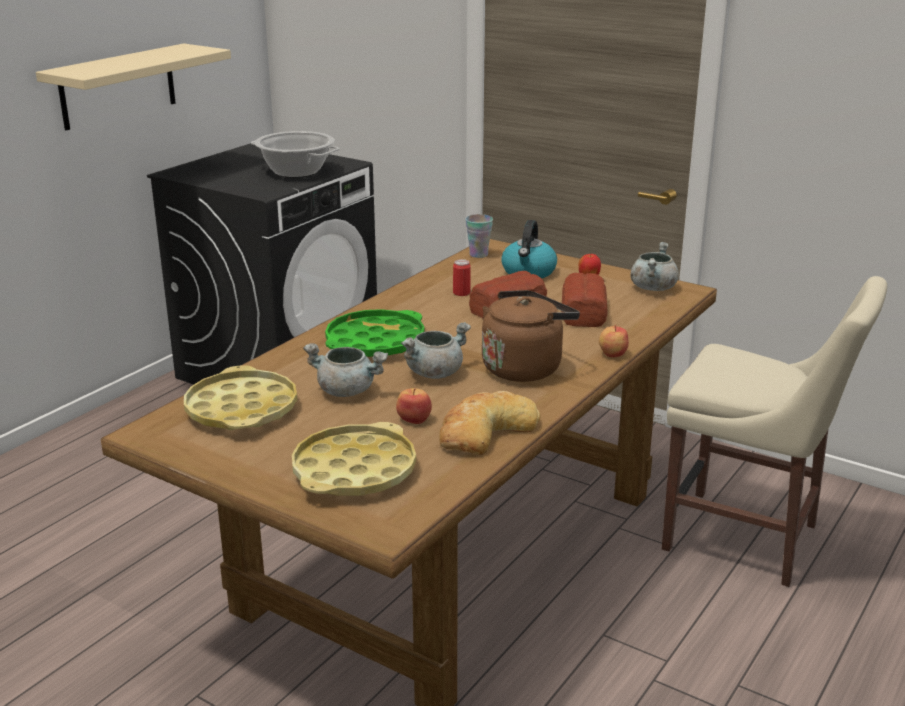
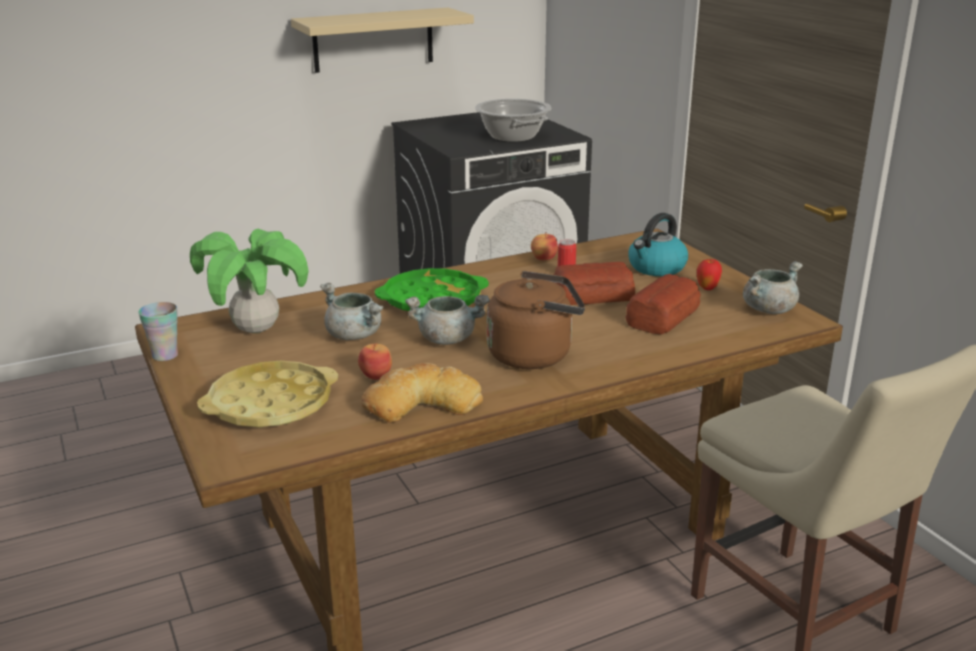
camera: 30 degrees right, 0 degrees up
(242, 409) = (256, 329): yellow tray -> potted plant
(478, 254) = (628, 242): cup -> cup (165, 355)
(612, 354) = (637, 364): apple -> apple (543, 258)

